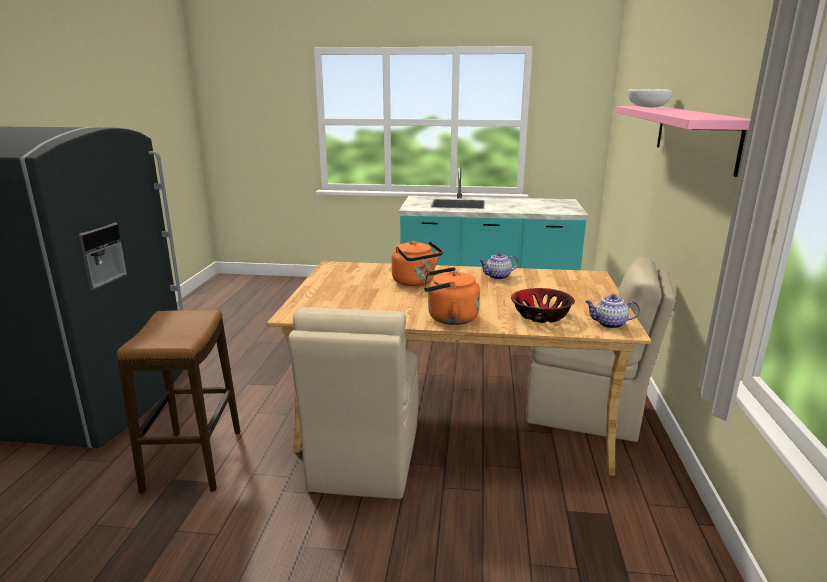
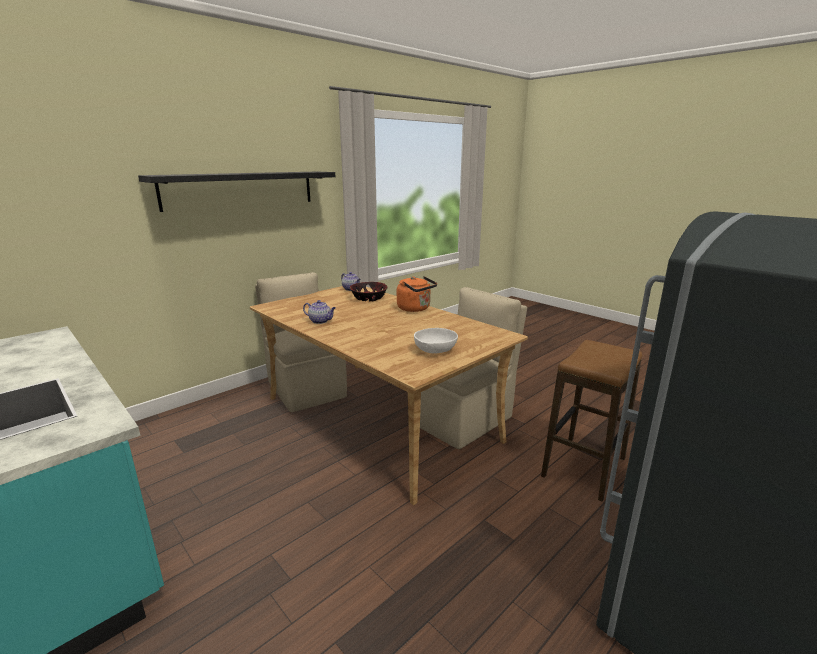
camera: 140 degrees left, 0 degrees up
(415, 282) = (382, 333): orange kettle -> none
(647, 107) = (183, 174): white bowl -> white bowl (435, 350)
(694, 135) = (241, 189): pink shelf -> black shelf

